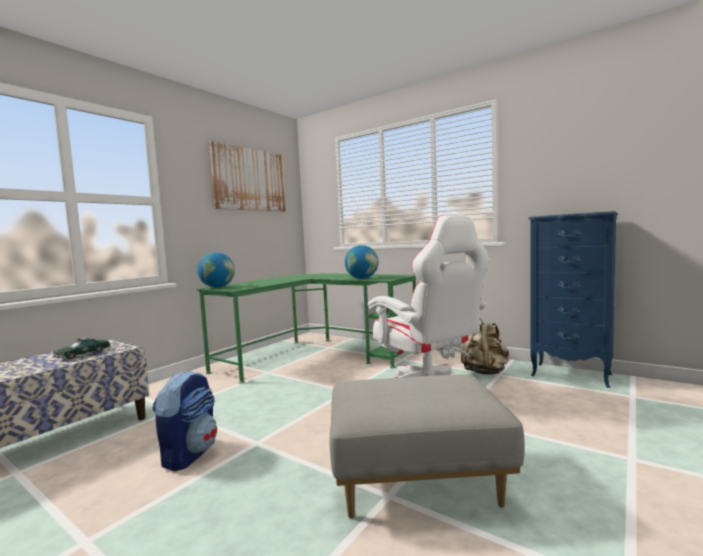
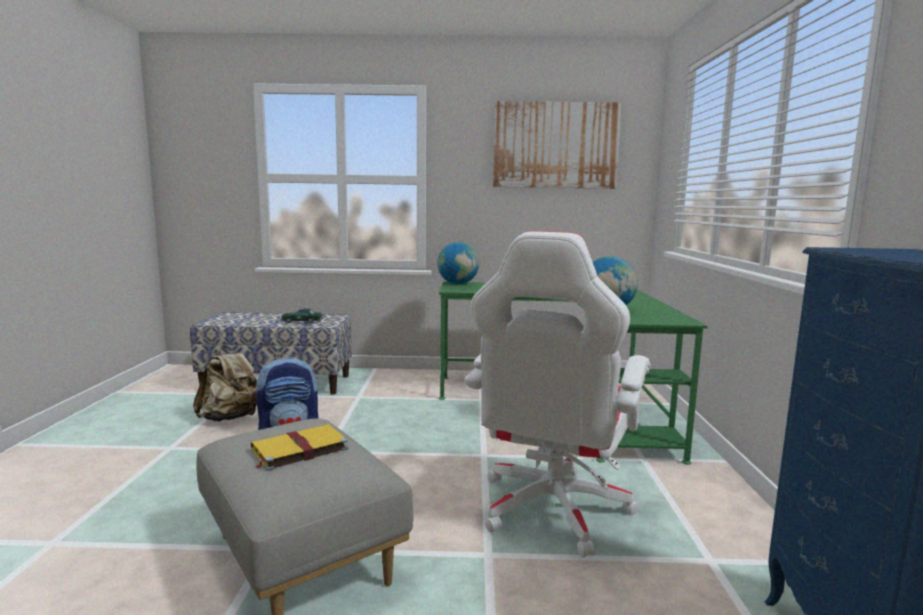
camera: 55 degrees right, 5 degrees up
(410, 389) = (298, 449): none -> yellow book
(485, 372) = (702, 544): beige backpack -> beige backpack (231, 418)

